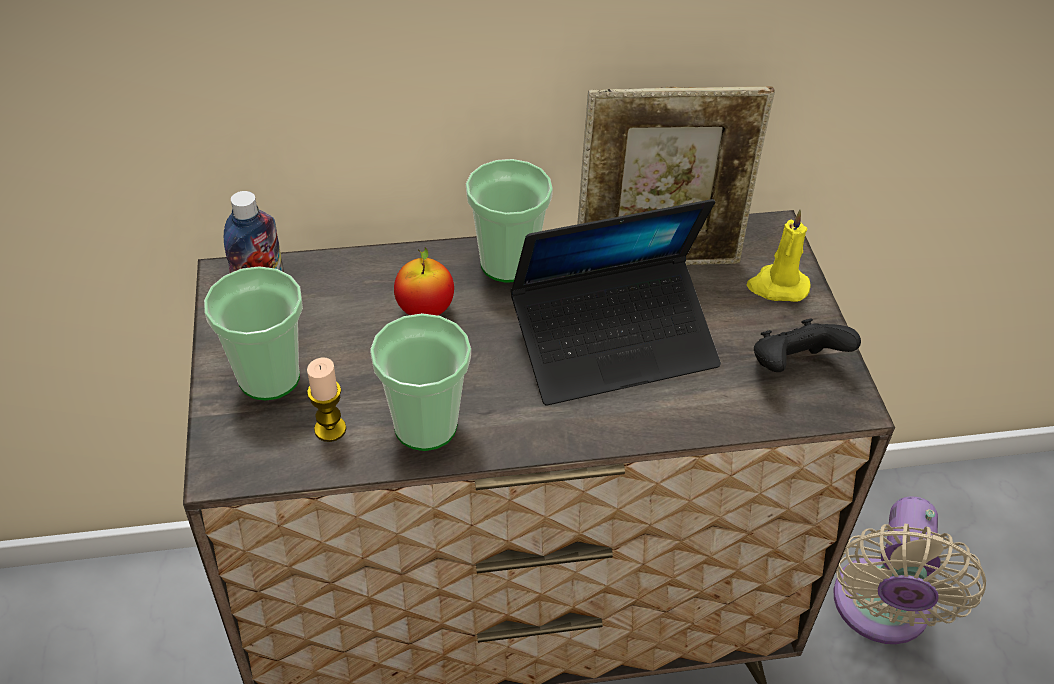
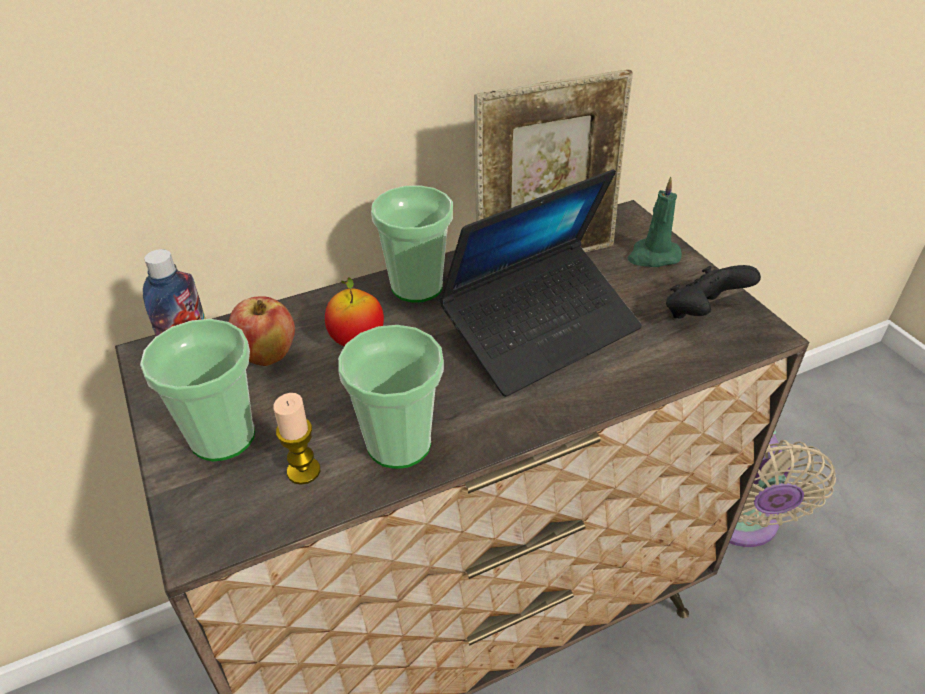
camera: 15 degrees left, 5 degrees down
(334, 305) = (267, 356): none -> apple
(777, 286) = (653, 256): yellow candle -> green candle

